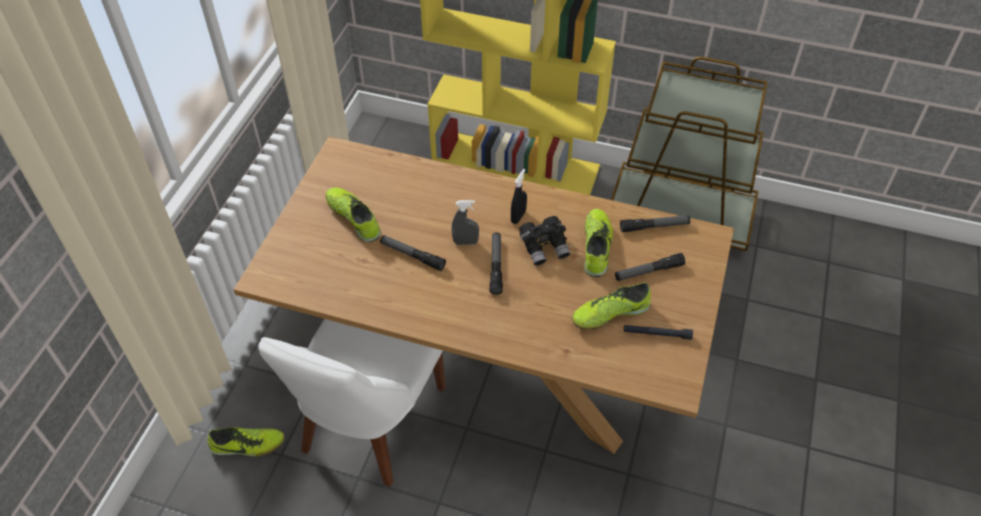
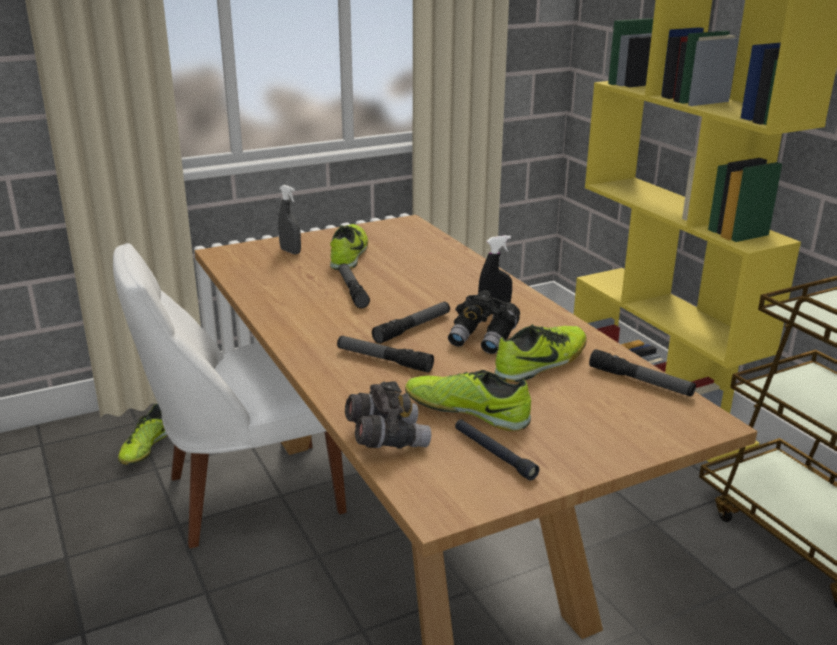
camera: 45 degrees right, 25 degrees down
(248, 446) = (145, 448): shoe -> shoe turned 60 degrees clockwise
(465, 242) = (413, 304): grey spray bottle -> grey spray bottle (290, 251)
(601, 364) = (386, 438): none -> grey binoculars
(648, 271) = (572, 407): flashlight -> flashlight (384, 360)

